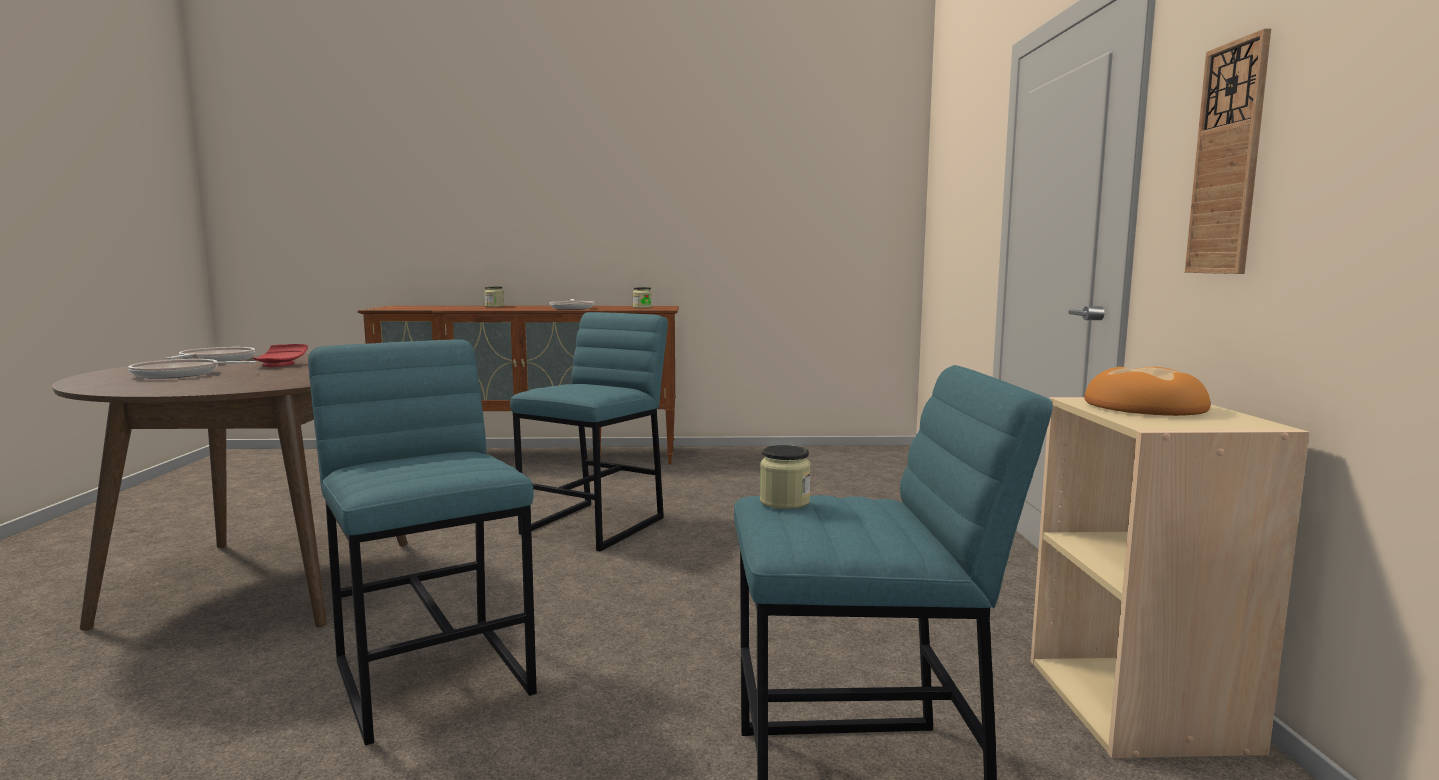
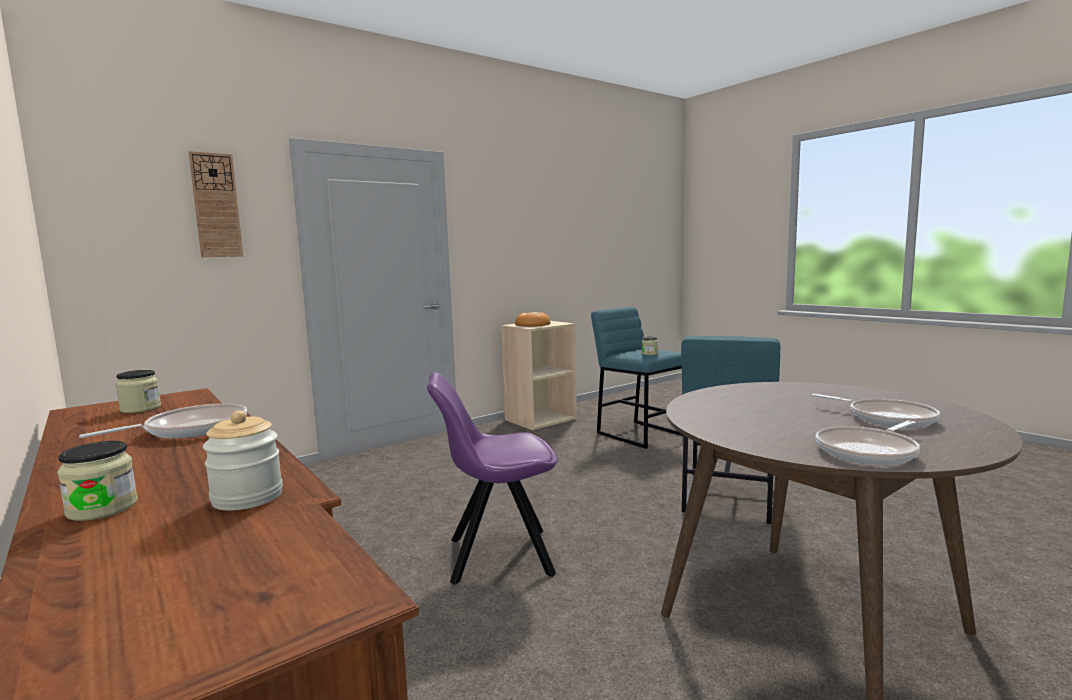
camera: 125 degrees left, 0 degrees up
(282, 365) = (785, 420): red plate -> none
(461, 308) = (247, 497): none -> jar
(595, 524) = (499, 556): blue stool -> purple chair
(1228, 159) = (497, 244): wall clock -> wall clock (216, 205)

